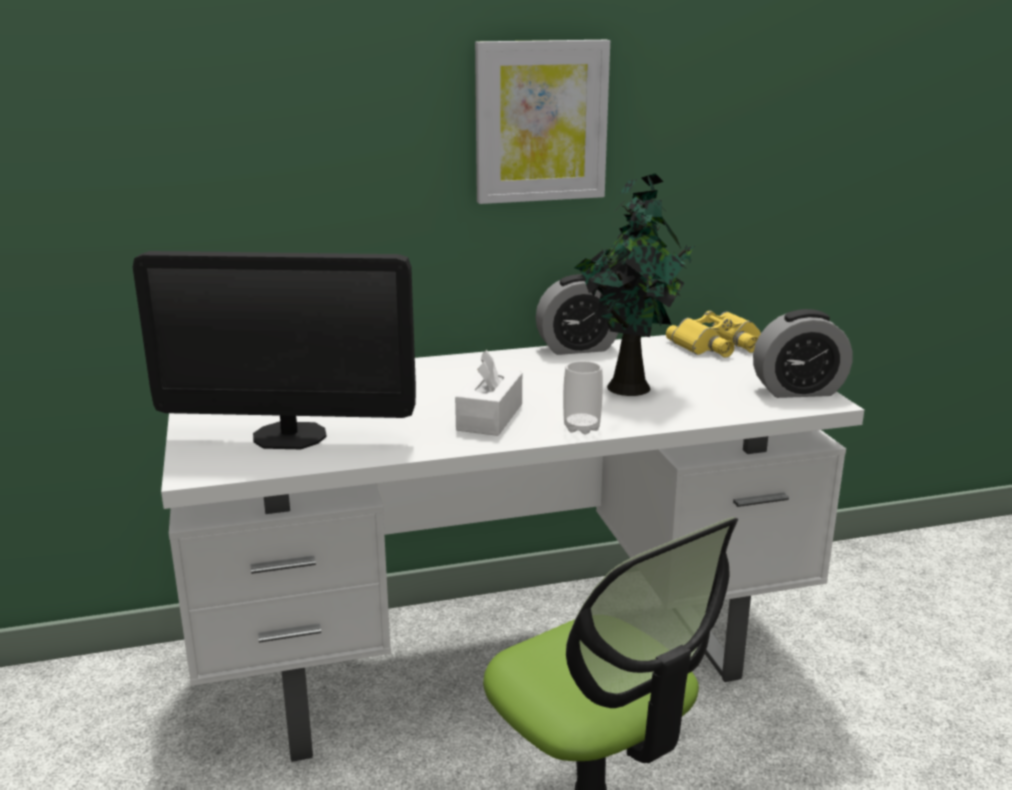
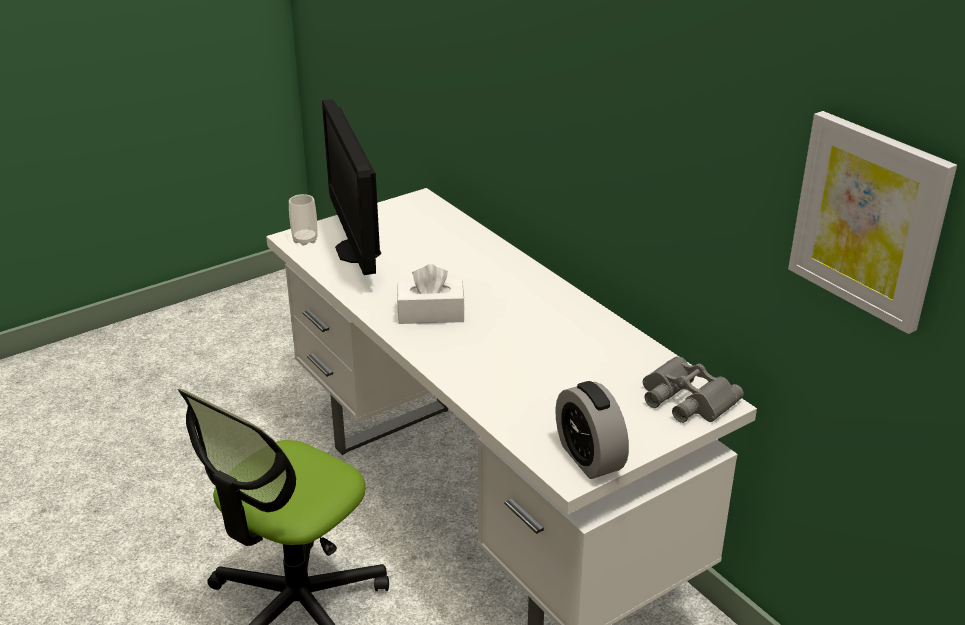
camera: 70 degrees right, 10 degrees up
(540, 121) = (627, 113): picture -> picture (869, 219)
(577, 348) = (612, 324): alarm clock -> none
(581, 428) = (433, 355): cup -> cup (305, 240)
(628, 386) = (537, 364): potted plant -> none
(718, 345) = (685, 399): yellow binoculars -> grey binoculars

